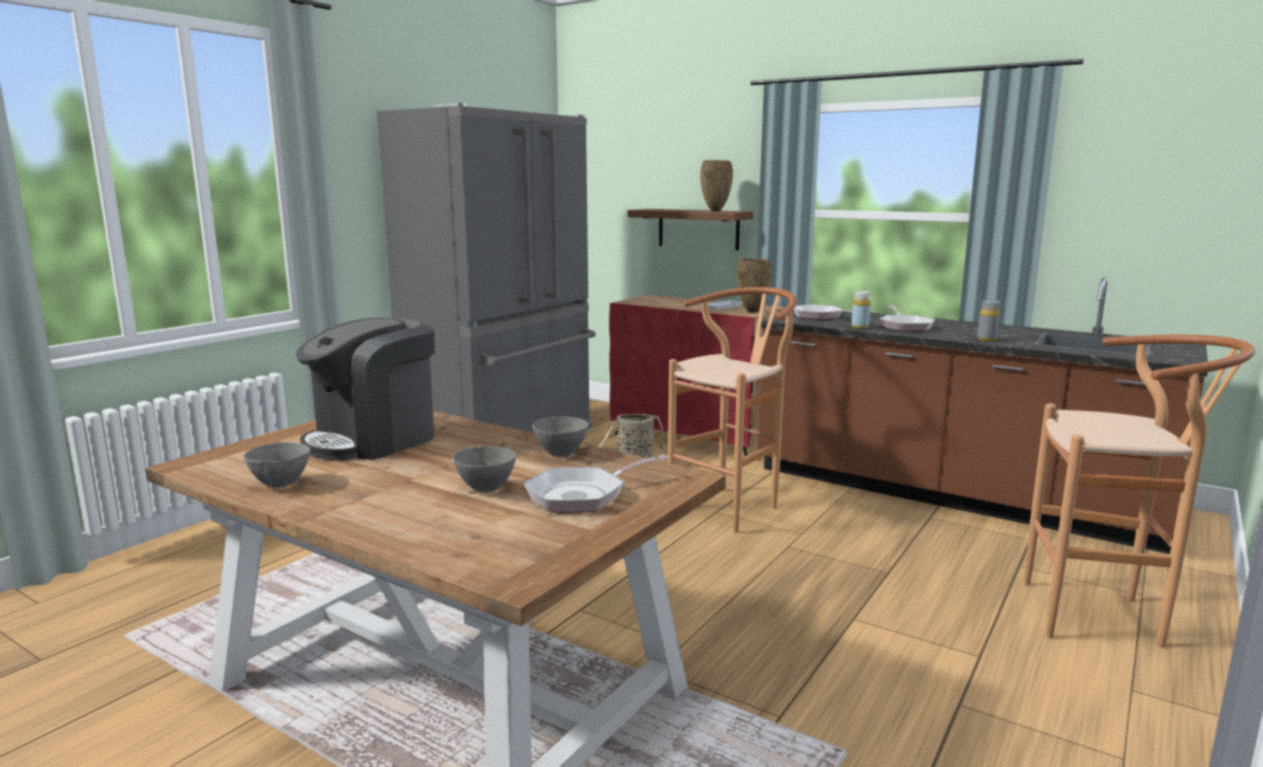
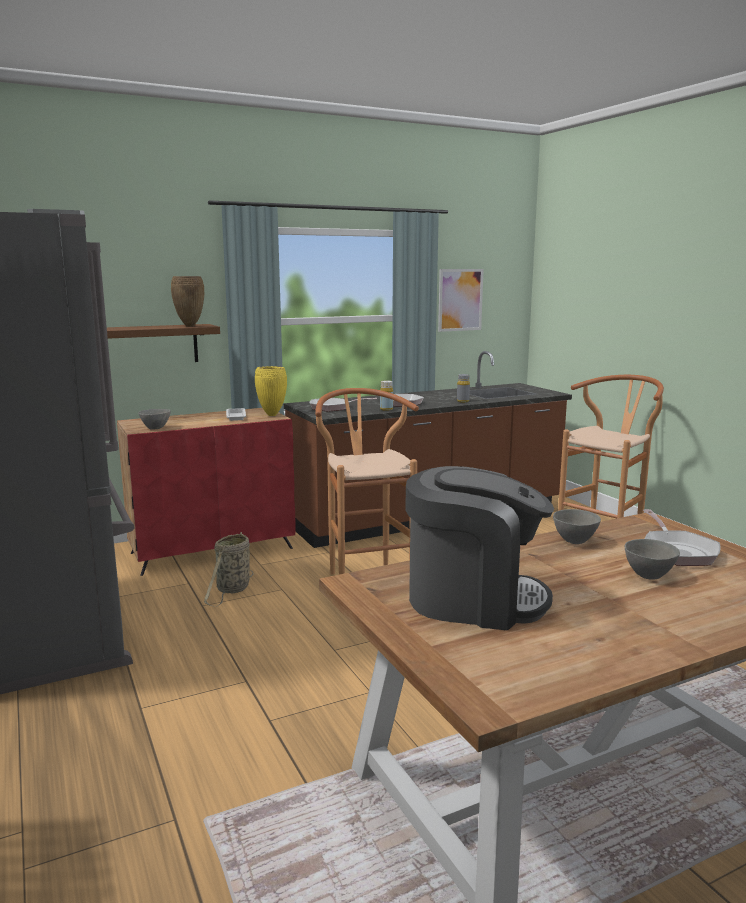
camera: 60 degrees left, 0 degrees up
(281, 484) = (595, 654): grey bowl -> grey bowl (155, 428)
(374, 439) = (473, 599): coffee machine -> coffee machine turned 60 degrees counterclockwise
(753, 312) = (272, 415): brown vase -> yellow vase
(1115, 197) = (460, 300): none -> picture

